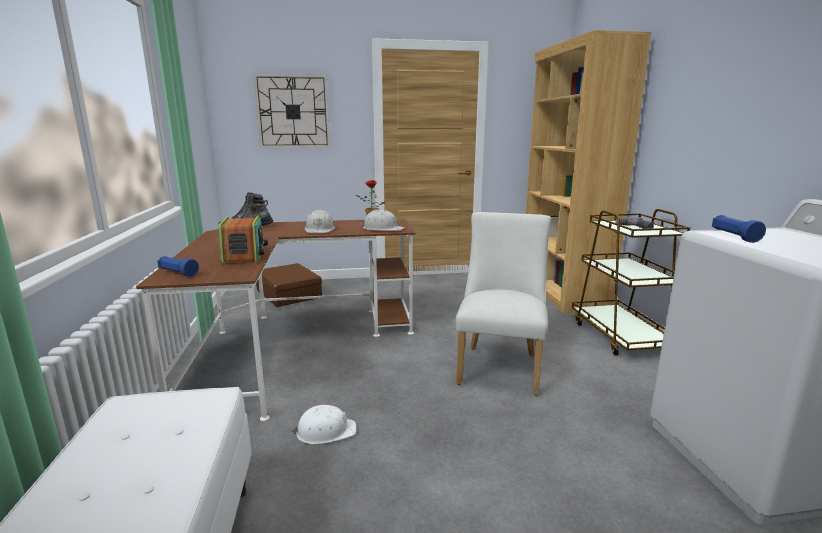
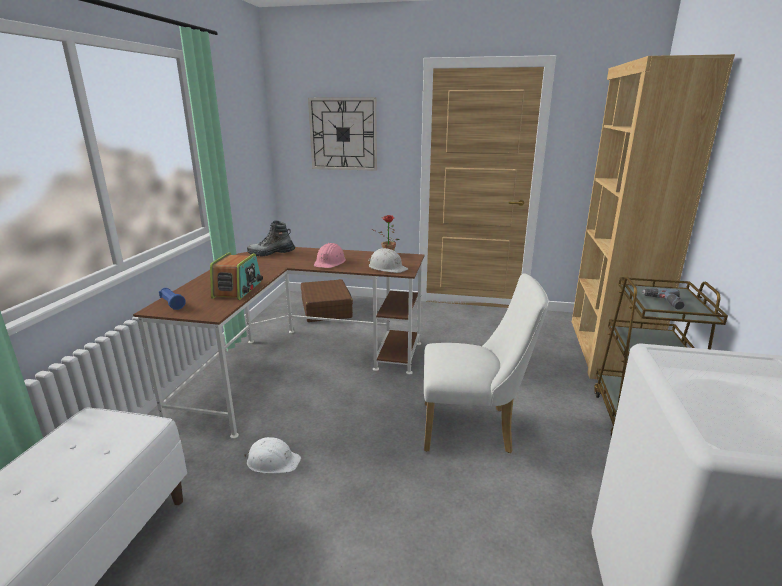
camera: 20 degrees right, 5 degrees up
(320, 229) = (330, 262): white hard hat -> pink hard hat
(500, 365) = (473, 428): white chair -> white chair turned 60 degrees clockwise
(734, 237) = (681, 365): blue flashlight -> none

